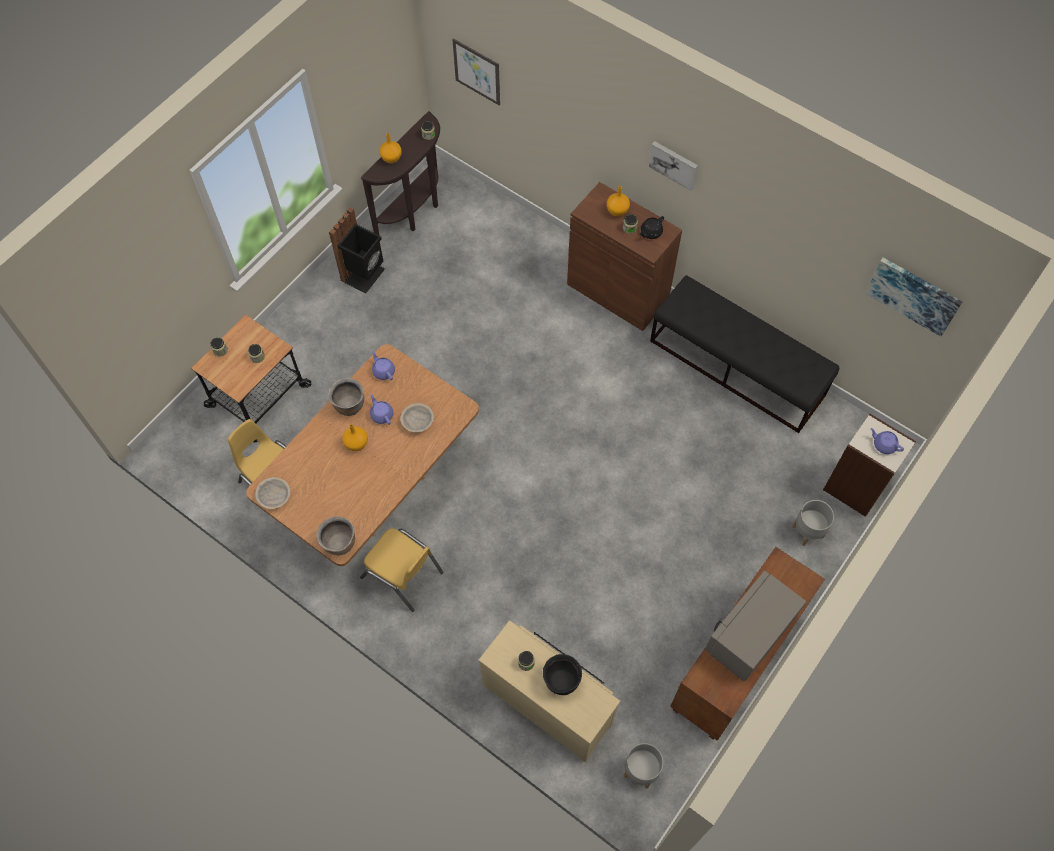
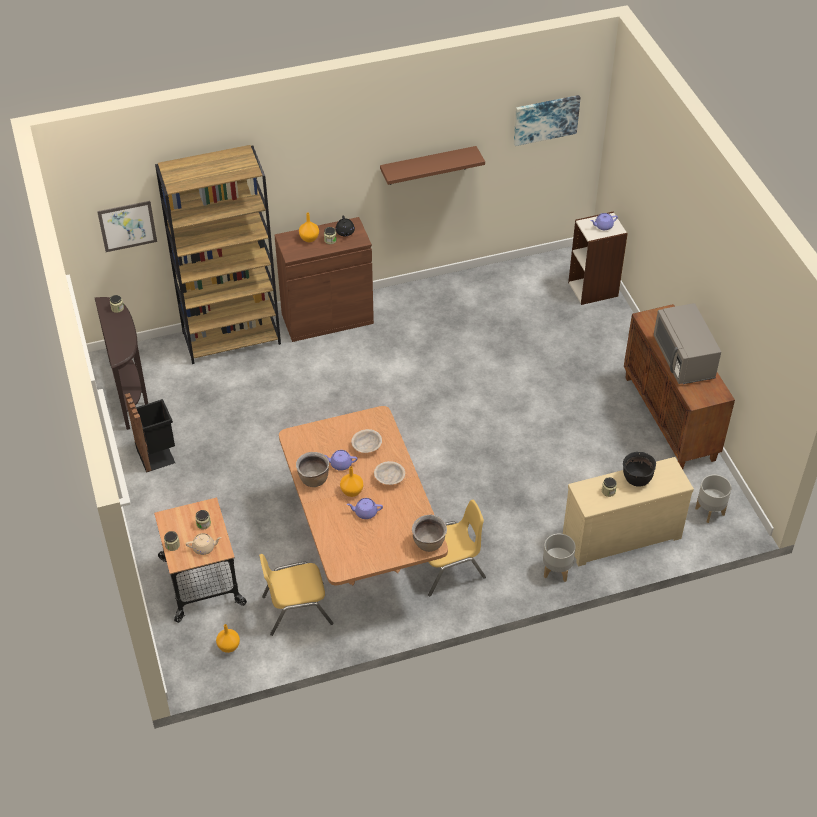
camera: 55 degrees left, 15 degrees down
(233, 374) = (204, 548): none -> beige teapot
(274, 496) = (352, 564): beige bowl -> beige bowl (389, 478)
(383, 371) = (303, 444): purple teapot -> purple teapot (365, 512)
(392, 158) = (115, 339): orange vase -> orange vase (229, 646)
(534, 238) = (232, 338): none -> brown bookcase
(674, 164) = (335, 165): picture -> none
(737, 368) = (451, 292): black bench -> none
(768, 238) = (428, 165): none -> brown shelf
(807, 531) = (605, 329): grey planter -> grey planter (556, 571)

